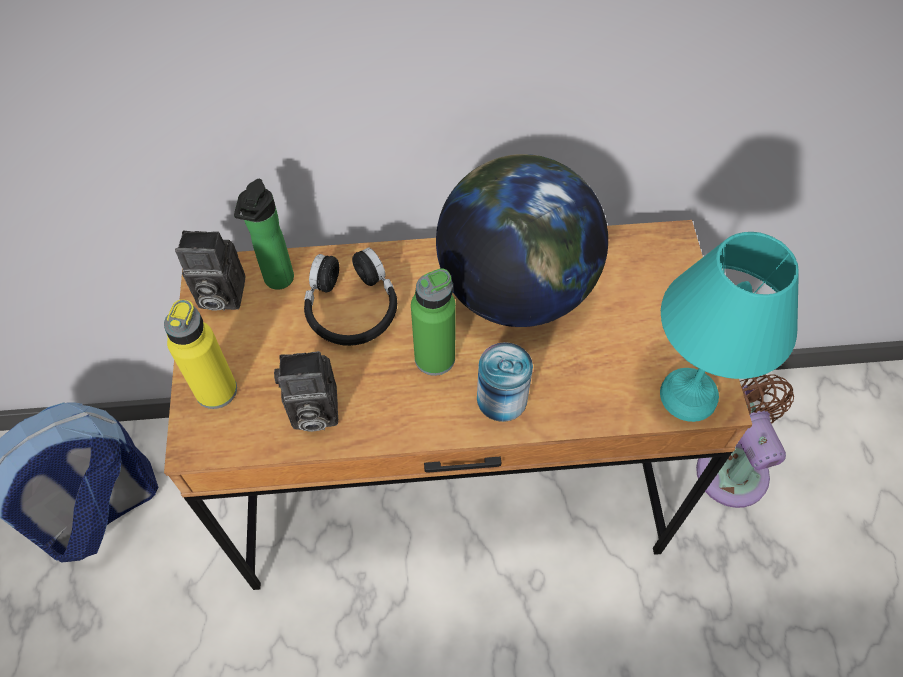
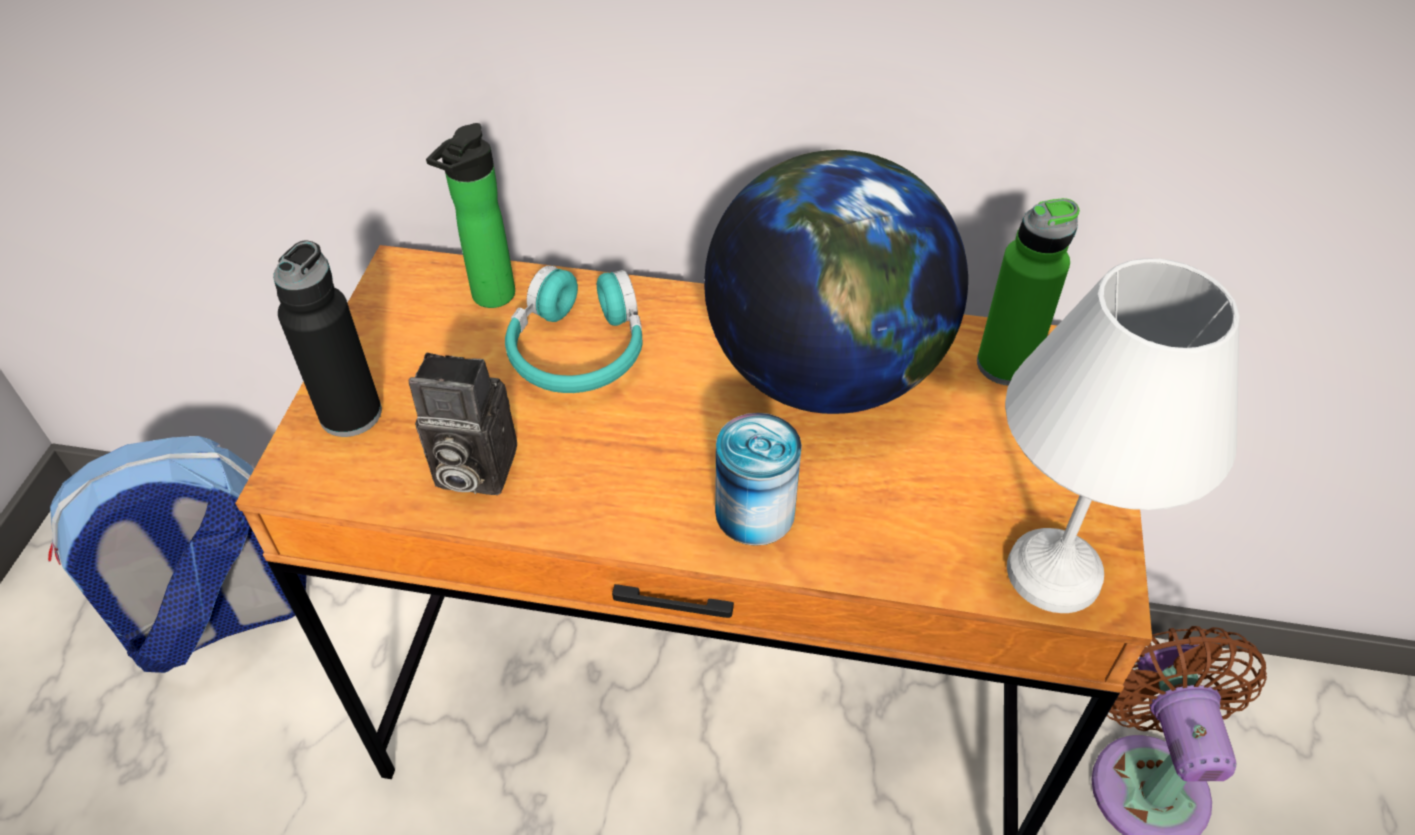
camera: 15 degrees right, 10 degrees down
(216, 390) = (351, 414): yellow bottle -> black bottle
(218, 295) = (404, 299): camera -> none
(351, 307) = (578, 349): black headphones -> turquoise headphones
(434, 358) = (673, 437): green bottle -> green bottle (1006, 364)
(686, 394) = (1050, 569): turquoise table lamp -> white table lamp

